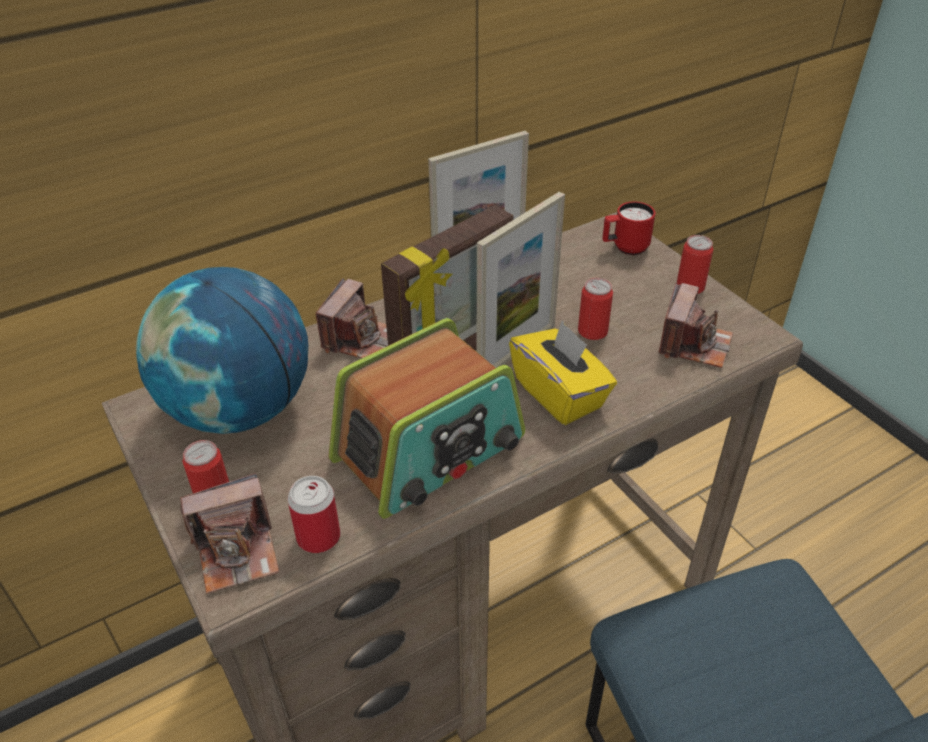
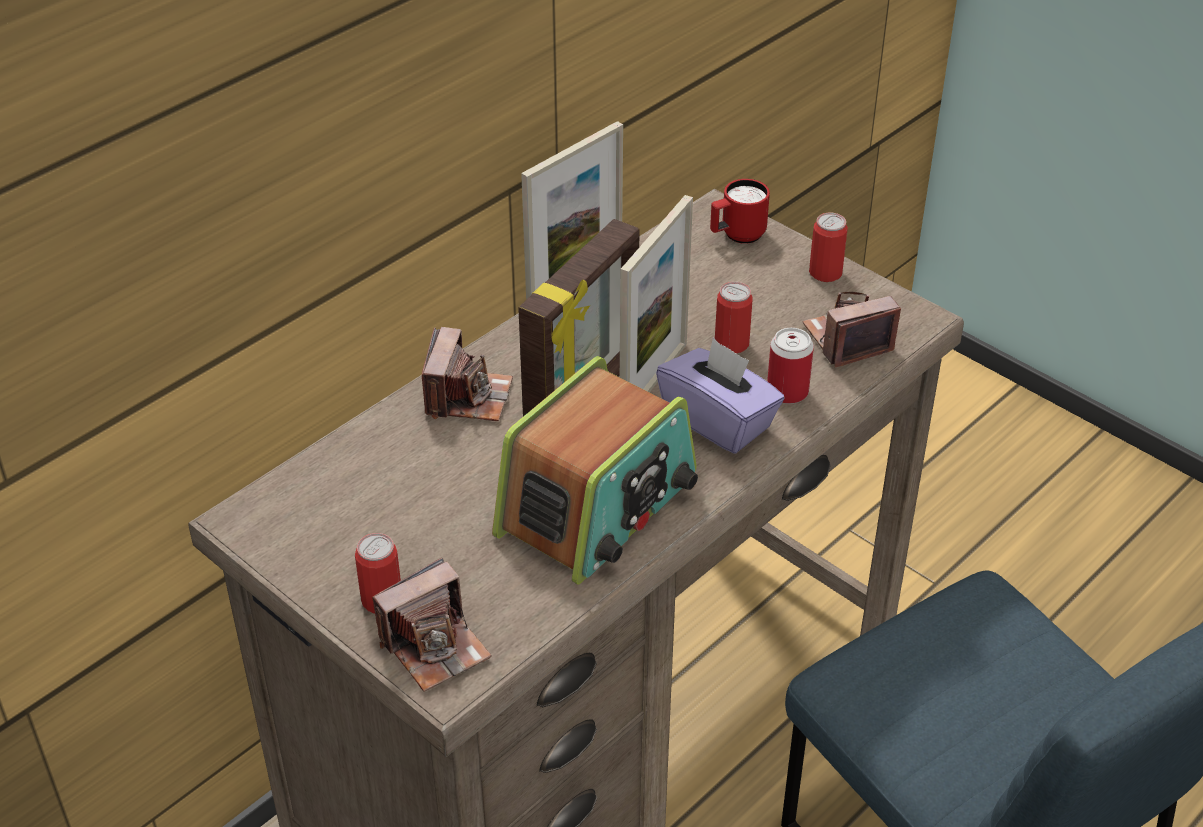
camera: 15 degrees left, 0 degrees up
(239, 409) = (361, 500): globe -> none
(318, 537) = (515, 615): can -> can (787, 391)
(560, 394) = (718, 421): yellow tissue box -> purple tissue box
(693, 344) = (847, 340): camera -> camera turned 120 degrees counterclockwise

